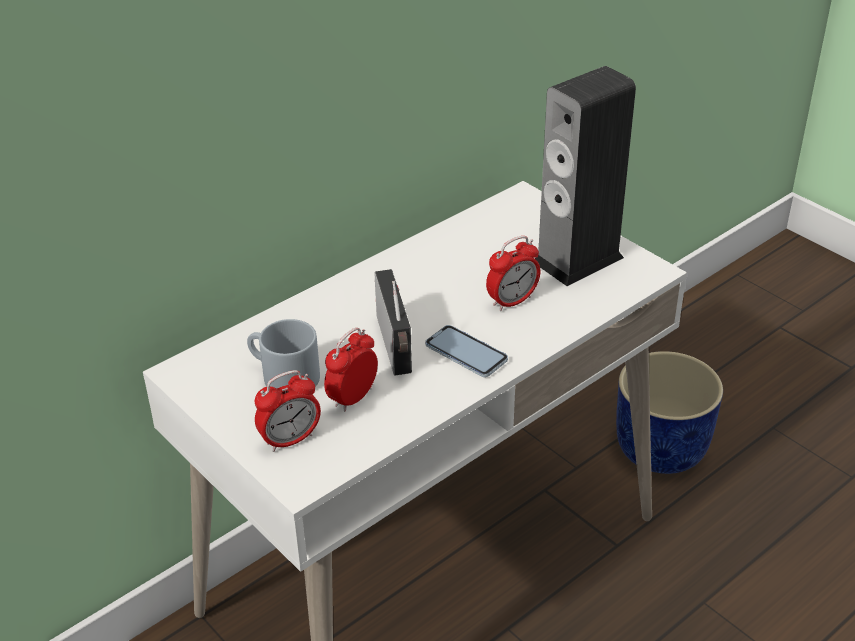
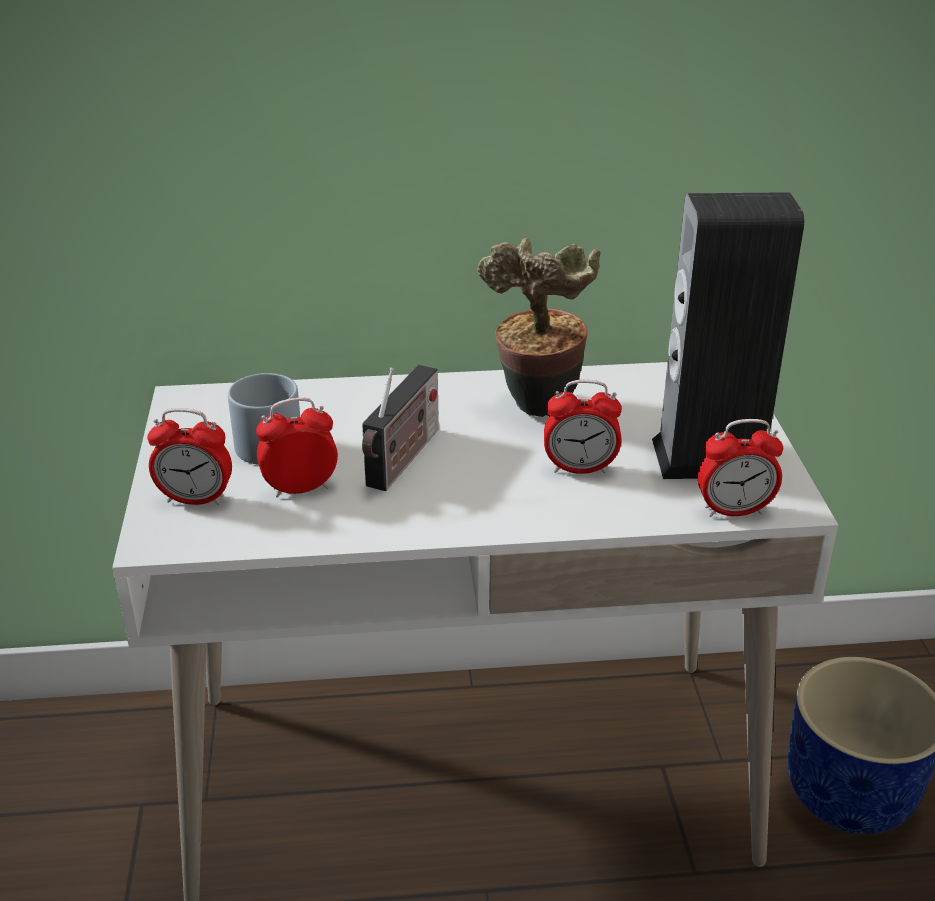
camera: 35 degrees right, 5 degrees down
(439, 271) = (536, 409): none -> potted plant
(466, 353) = (466, 497): phone -> none
(626, 289) = (734, 510): none -> alarm clock

